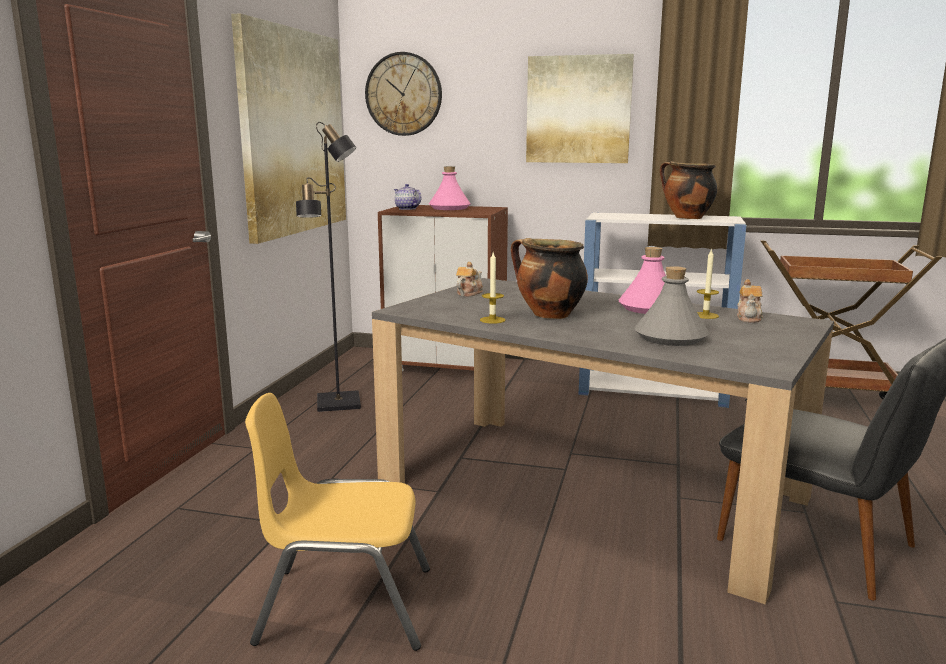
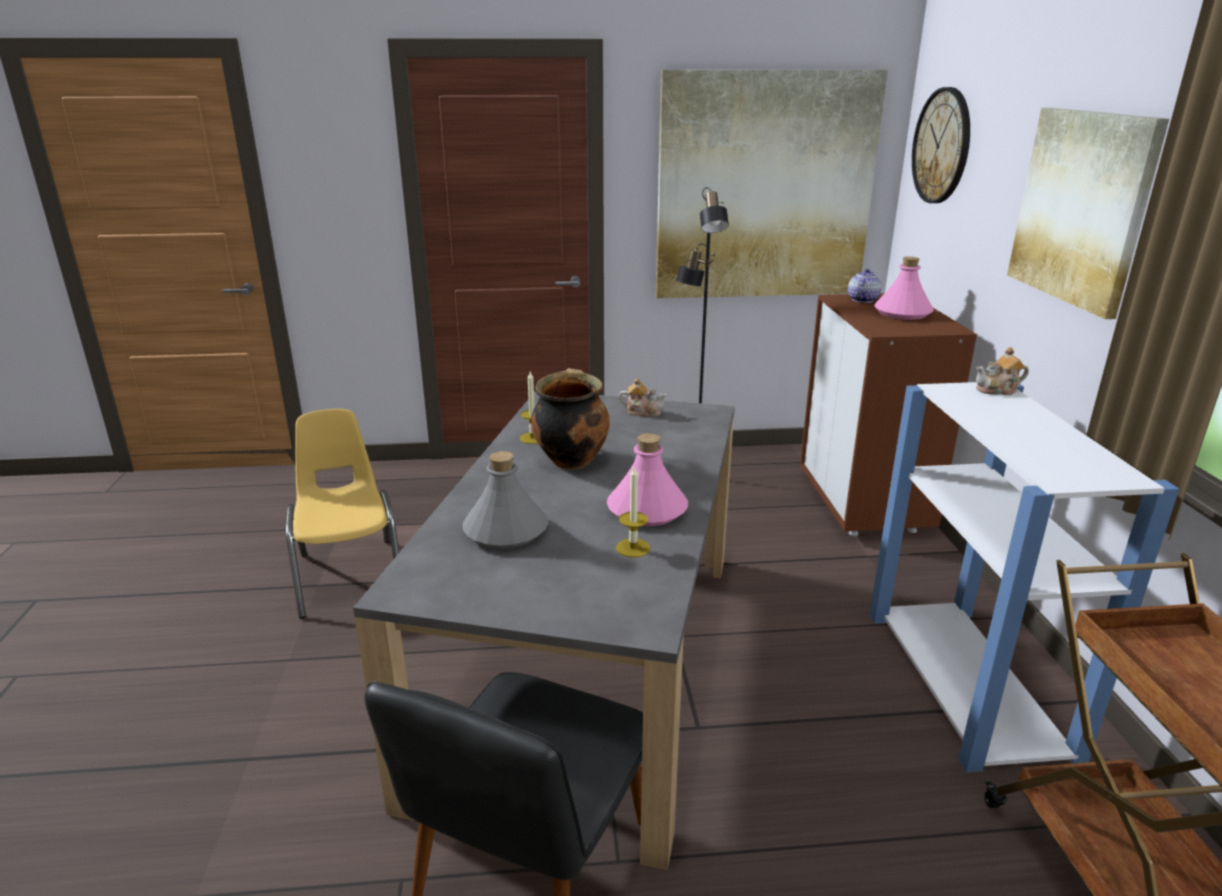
camera: 70 degrees right, 10 degrees up
(686, 218) = (1041, 444): cooking pot -> none
(749, 318) = (640, 580): teapot -> teapot (998, 390)

